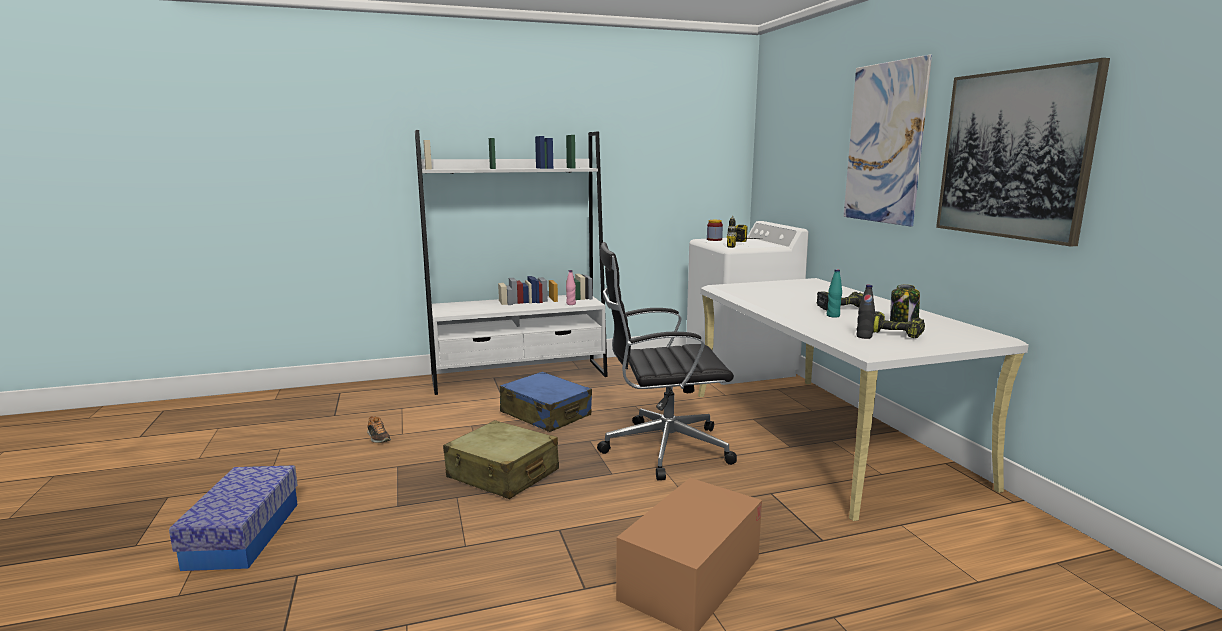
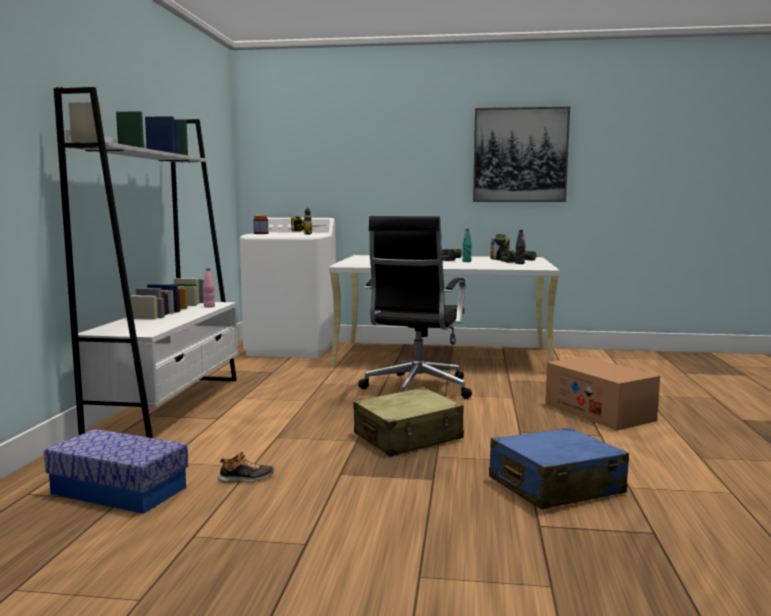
camera: 65 degrees left, 5 degrees down
(243, 534) = (437, 554): storage box -> storage box (118, 490)
(545, 414) = (294, 409): blue suitcase -> blue suitcase (555, 486)
(884, 143) = (412, 149): picture -> none

